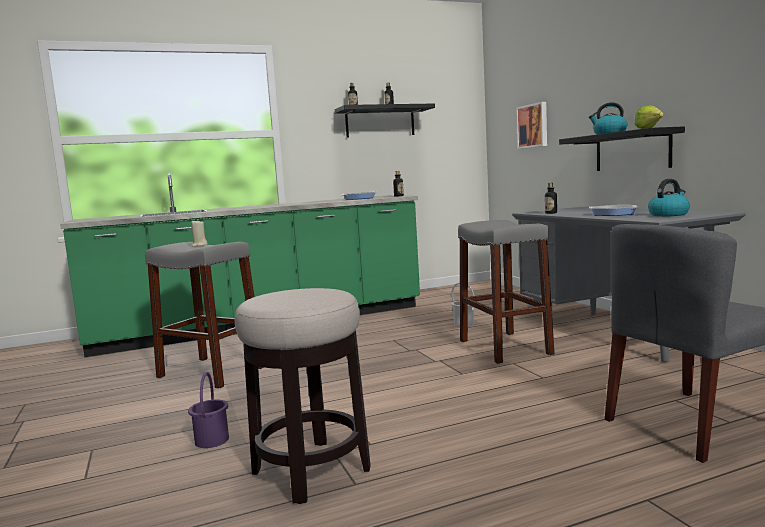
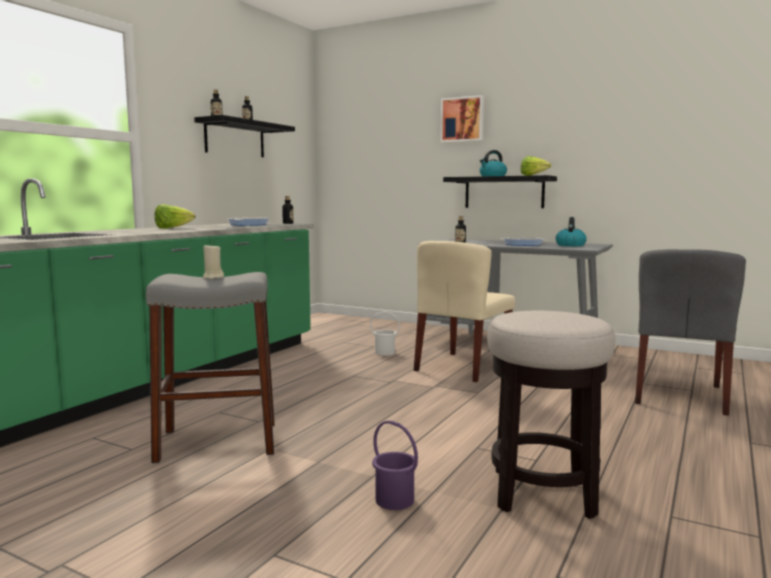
camera: 40 degrees left, 0 degrees up
(281, 204) = (173, 228): none -> lettuce
(504, 347) = (462, 367): grey stool -> beige chair
(533, 126) = (386, 161): picture -> picture (462, 119)

